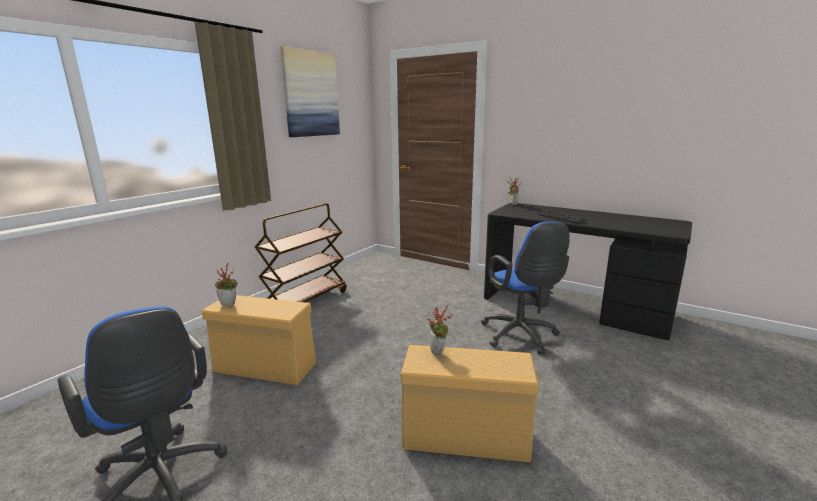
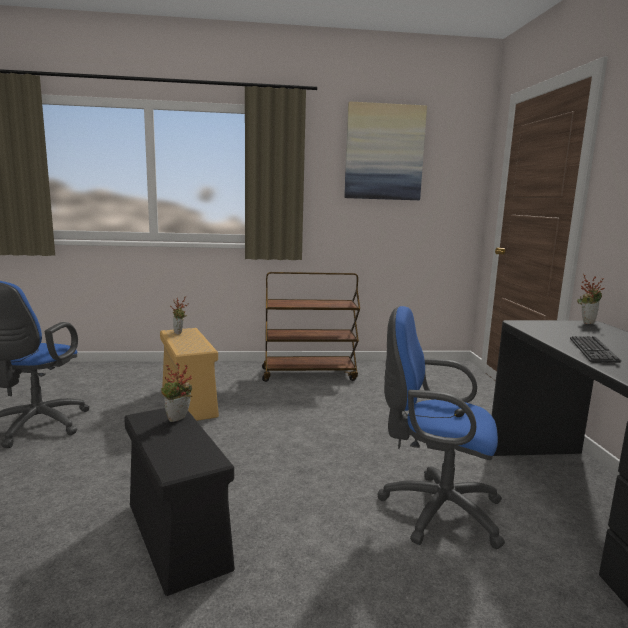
camera: 50 degrees right, 5 degrees down
(467, 437) = (178, 537): beige storage box -> black storage box
(521, 337) = (434, 510): blue office chair -> blue office chair turned 75 degrees clockwise

